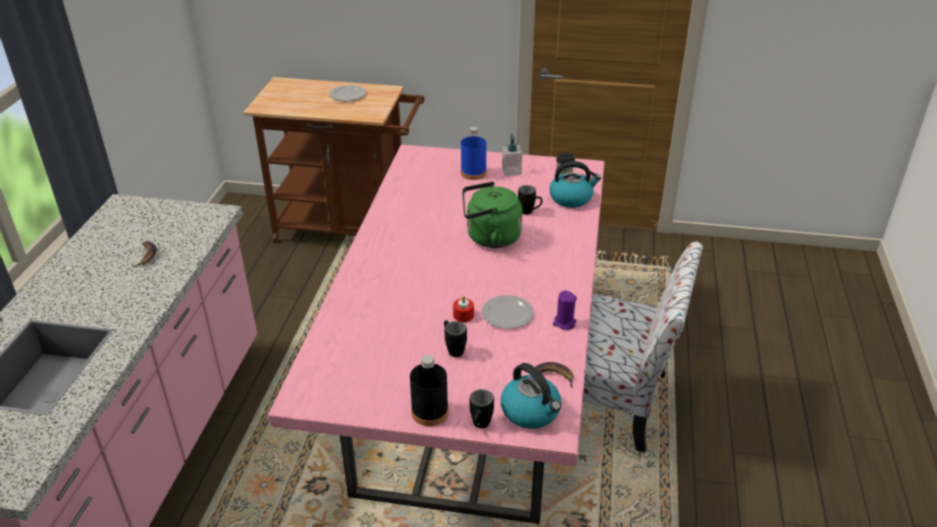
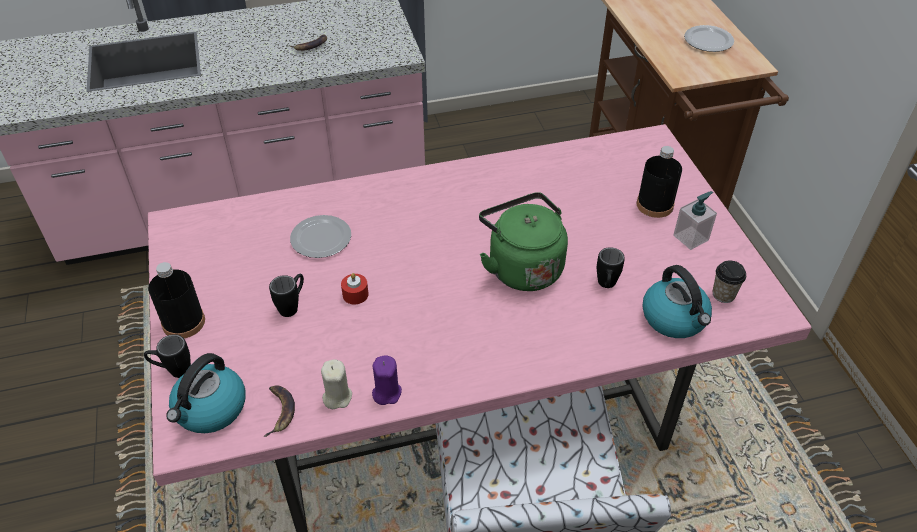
camera: 65 degrees right, 10 degrees up
(473, 173) = (654, 205): blue bottle -> black bottle
(508, 314) = (378, 333): plate -> plate (322, 239)
(555, 346) = (337, 397): none -> beige candle

